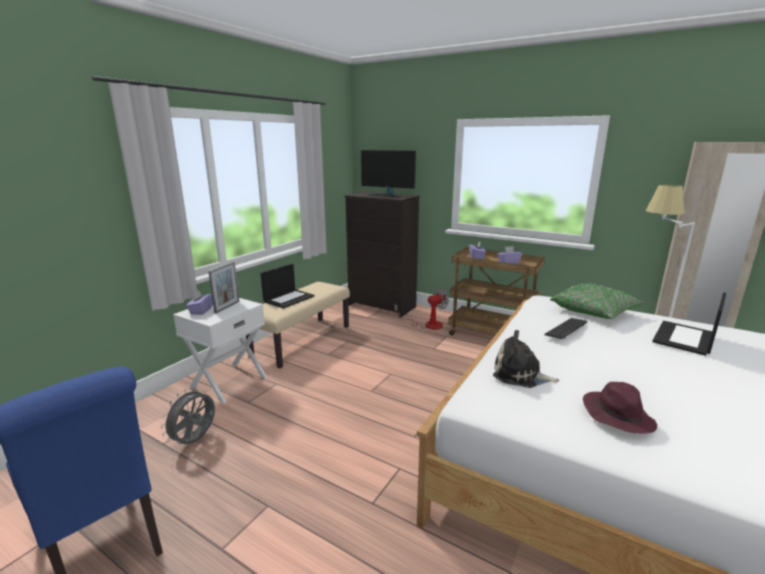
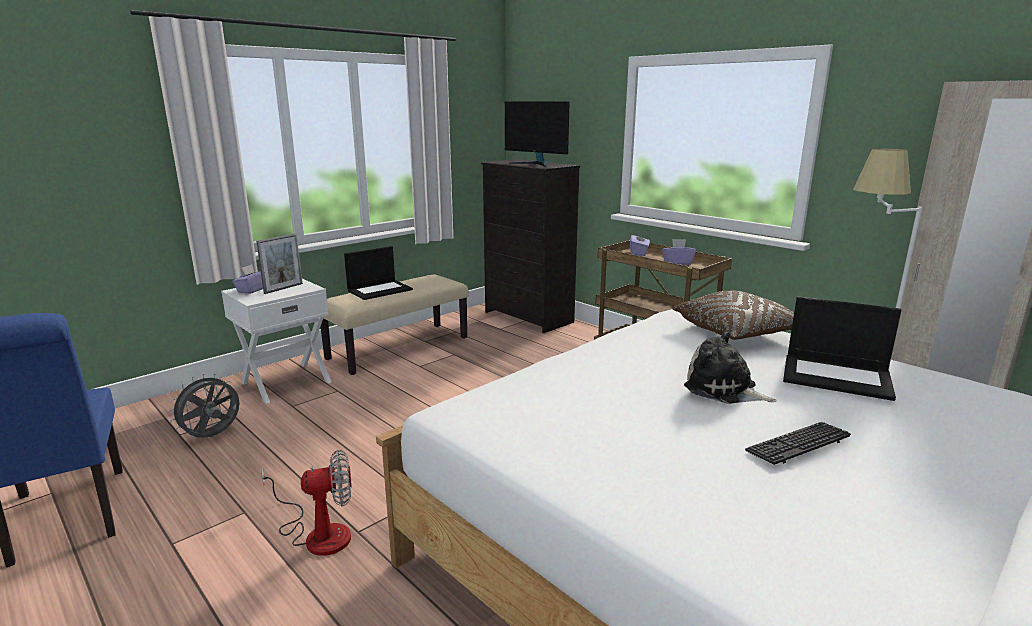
camera: 15 degrees right, 0 degrees up
(427, 324) = (573, 345): fan -> fan (318, 533)
(520, 375) = (541, 390): plush toy -> plush toy (724, 389)
(566, 329) = (664, 347): keyboard -> keyboard (798, 445)
(594, 312) = (737, 333): green pillow -> brown pillow
(616, 415) = (614, 447): purple hat -> none
(685, 338) = (837, 377): laptop -> laptop turned 120 degrees counterclockwise

